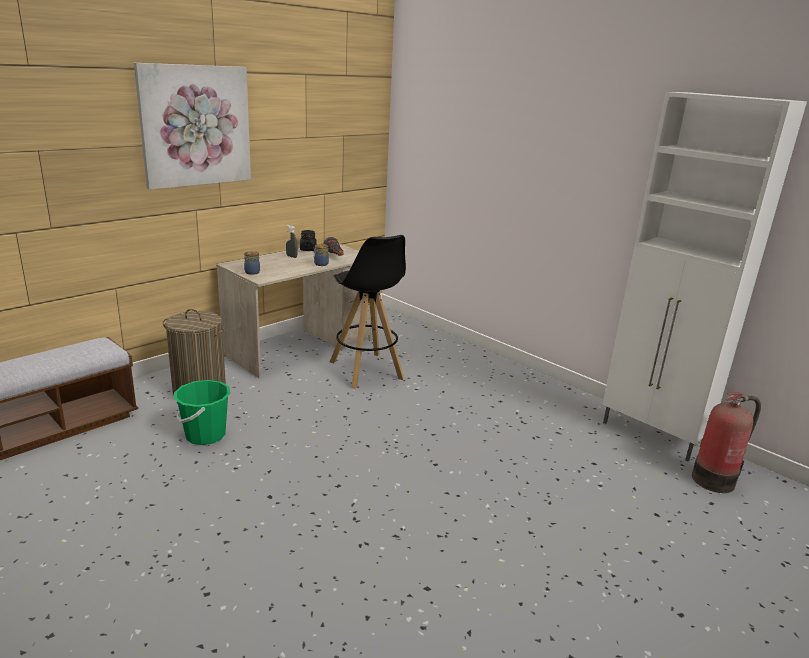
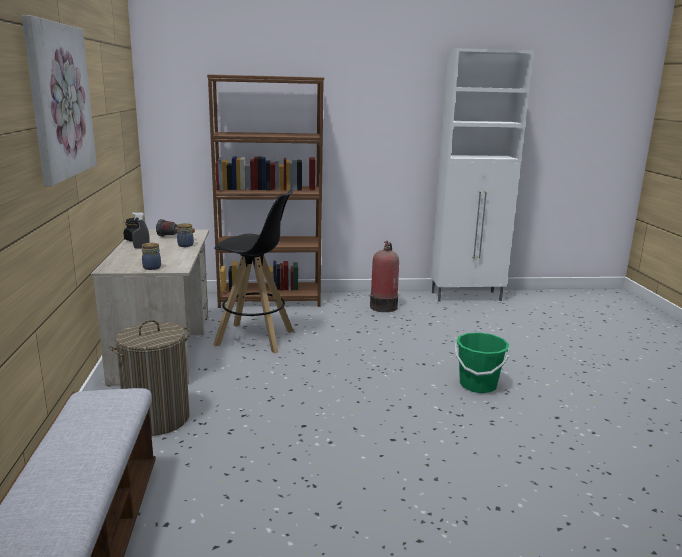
camera: 50 degrees left, 5 degrees down
(205, 435) = (253, 440): green bucket -> green bucket (478, 385)
(448, 346) = (270, 300): none -> brown bookcase
(715, 479) = (524, 302): fire extinguisher -> fire extinguisher (384, 306)

